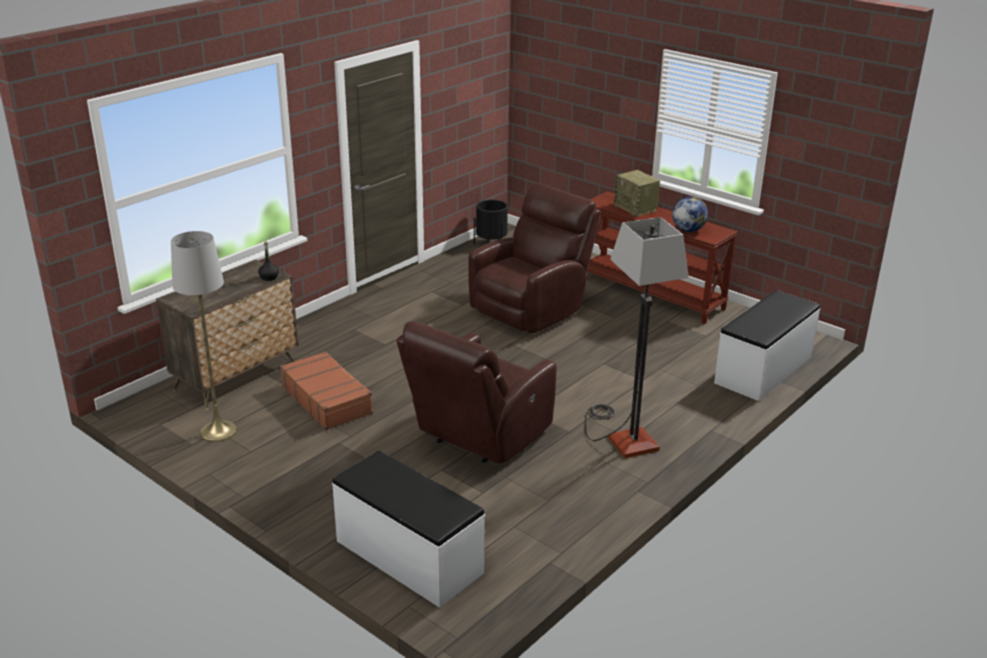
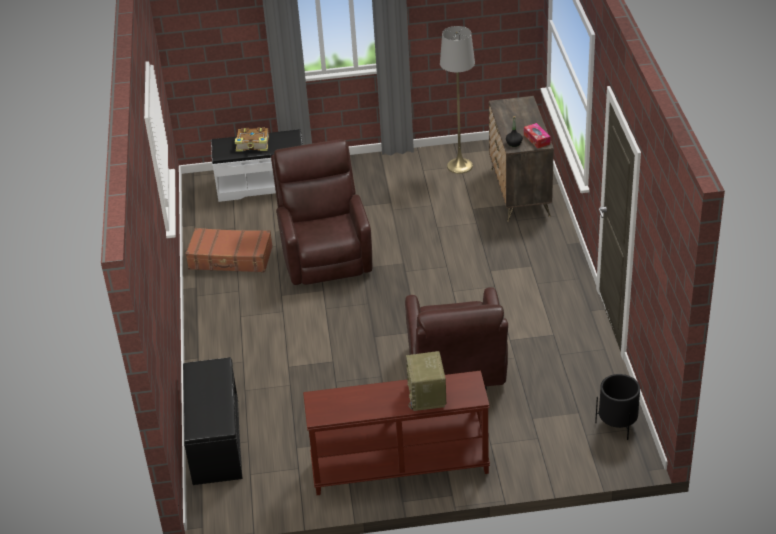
camera: 135 degrees right, 10 degrees up
(248, 270) = (536, 139): none -> tissue box
(327, 400) = (445, 216): brown suitcase -> brown suitcase (230, 258)
(411, 493) = (253, 144): none -> book
(623, 437) = (245, 314): floor lamp -> none
(636, 208) = (427, 395): radio -> radio turned 105 degrees counterclockwise
(688, 230) = (346, 396): globe -> none
(764, 370) = (215, 441): white bench -> black bench

